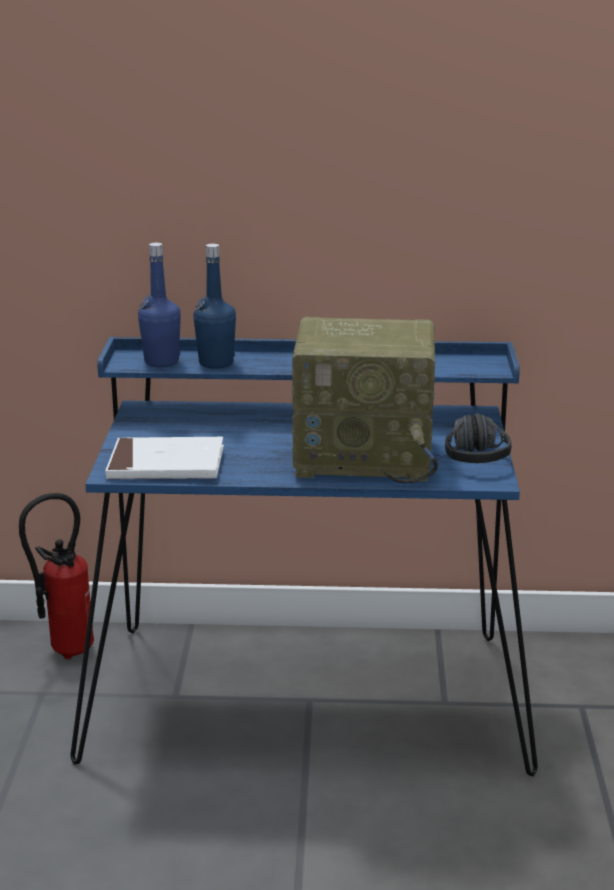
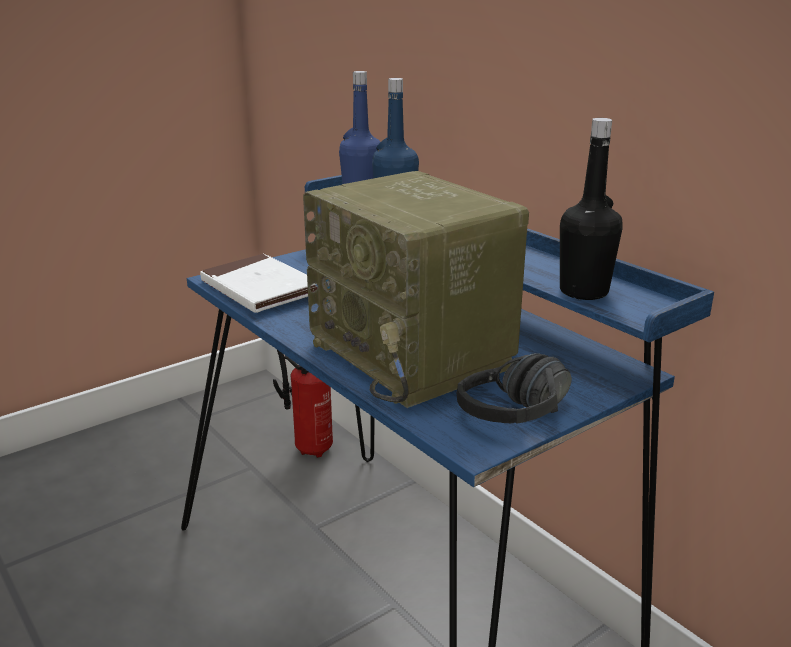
camera: 50 degrees right, 0 degrees up
(444, 368) = (583, 291): none -> black bottle

